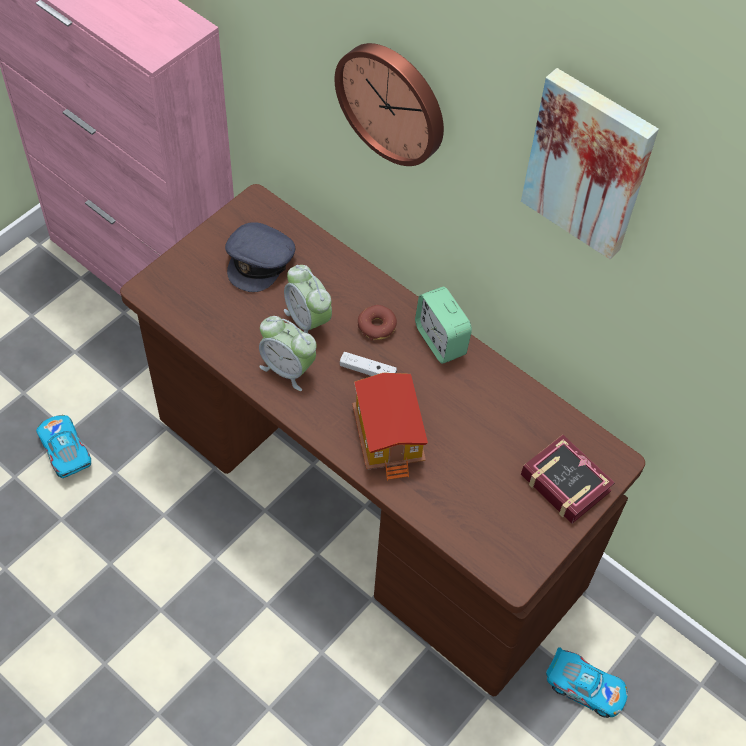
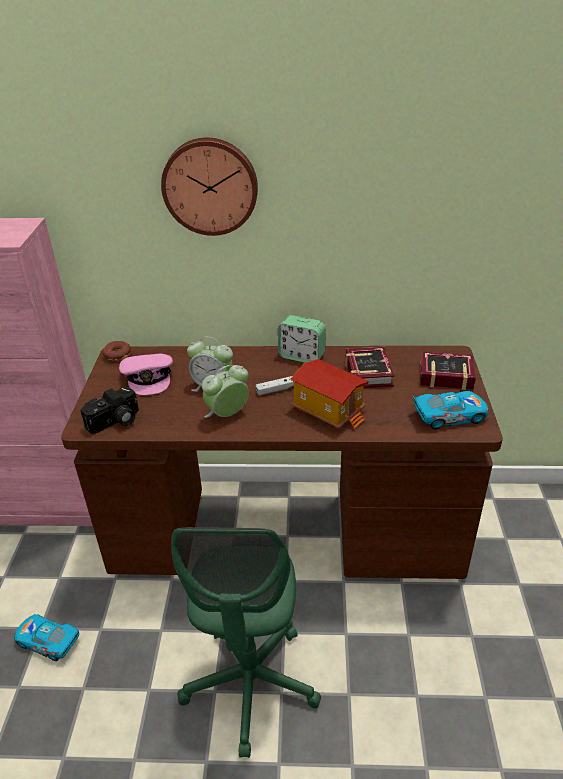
camera: 35 degrees left, 20 degrees down
(180, 303) = (115, 422): none -> camera
(195, 628) = (250, 684): none -> green office chair
(260, 261) = (148, 377): grey cap -> pink cap
(288, 369) = (227, 414): alarm clock -> alarm clock turned 150 degrees clockwise
(377, 326) = (258, 368): donut -> donut (117, 355)
(489, 415) = (369, 371): none -> book
(585, 687) = (499, 540): toy car -> toy car (449, 416)
(589, 162) = (378, 125): picture -> none

